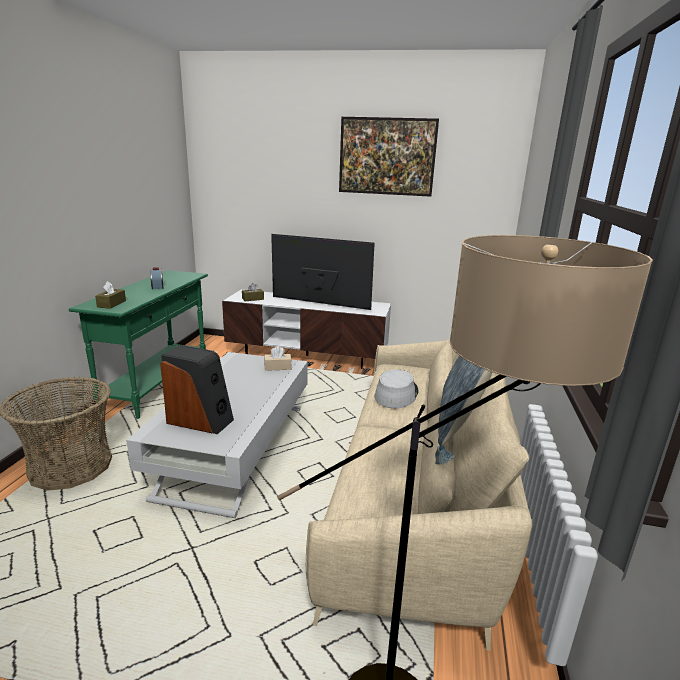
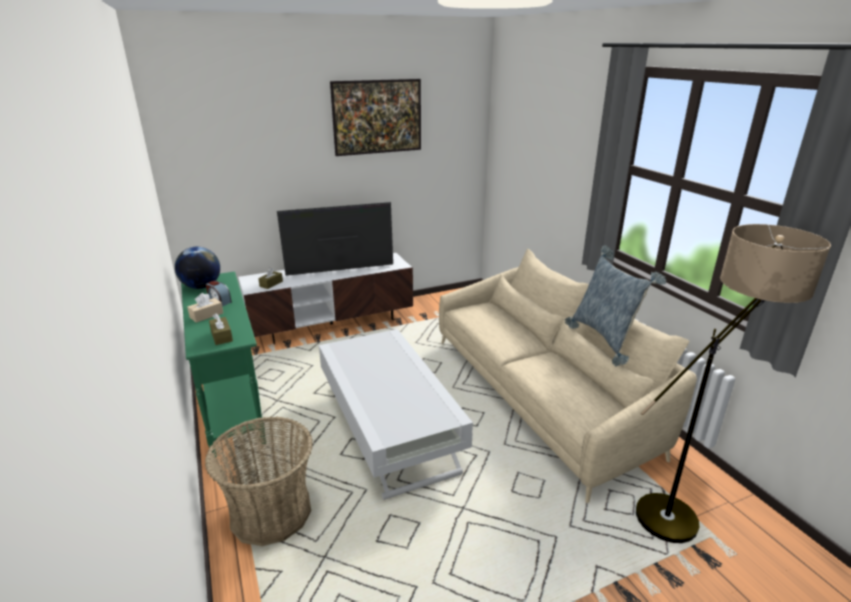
camera: 35 degrees left, 5 degrees up
(167, 276) = (201, 287): none -> globe
(200, 420) = (401, 410): speaker -> none
(277, 367) = (383, 343): beige tissue box -> beige tissue box (206, 315)
(396, 394) = (498, 331): grey hat -> none

